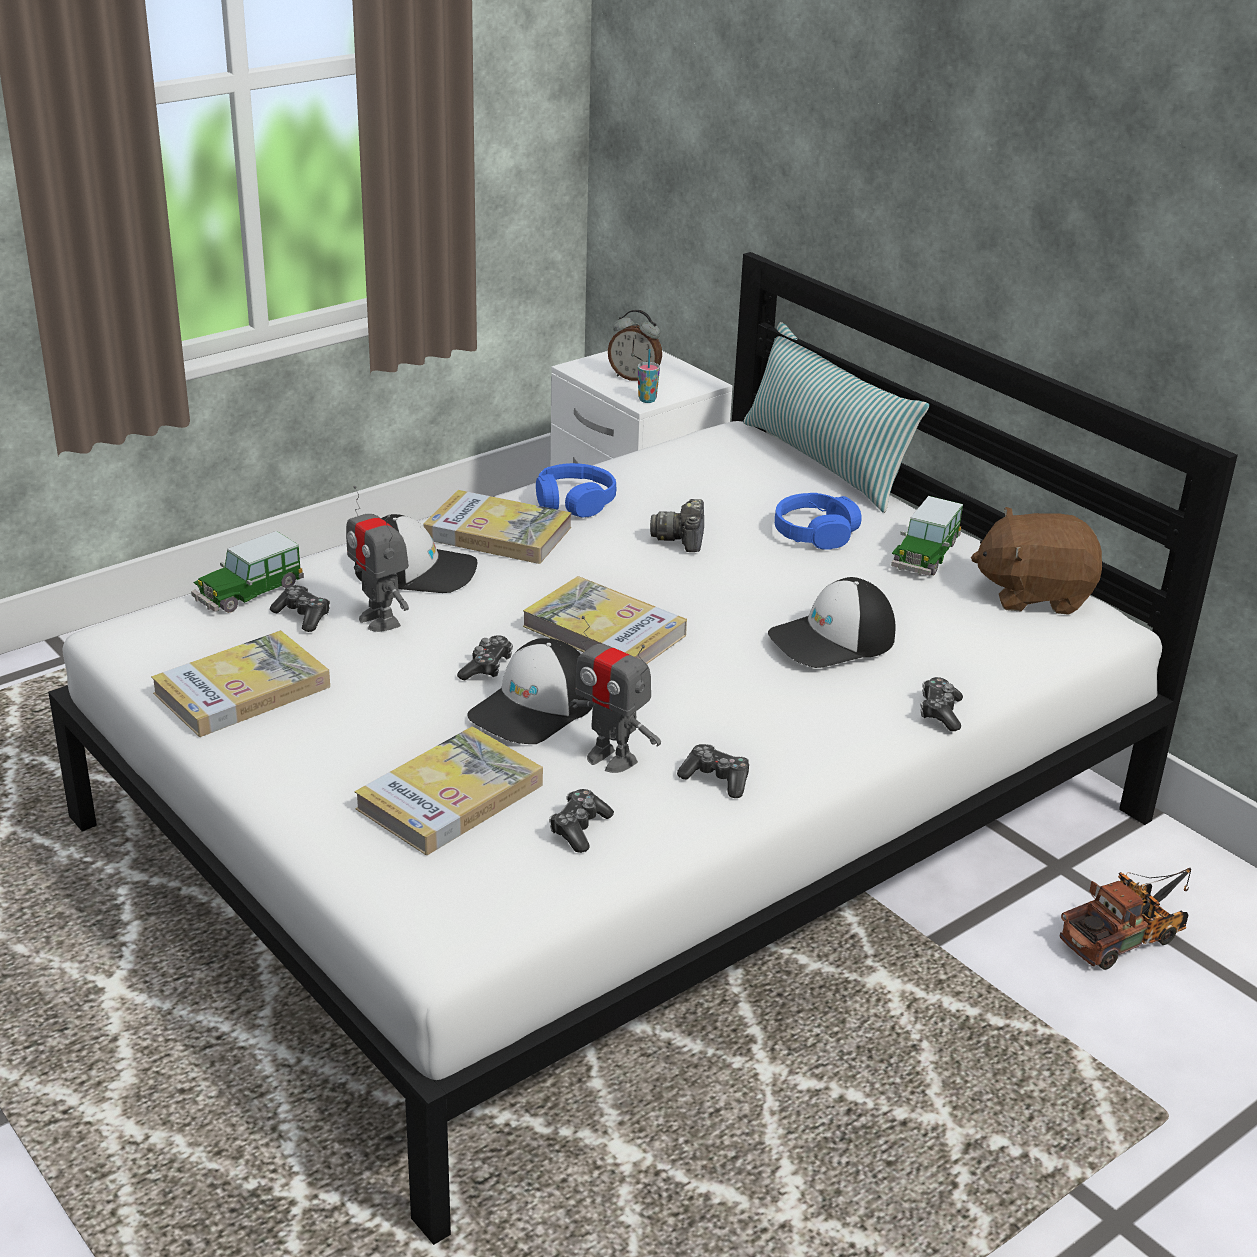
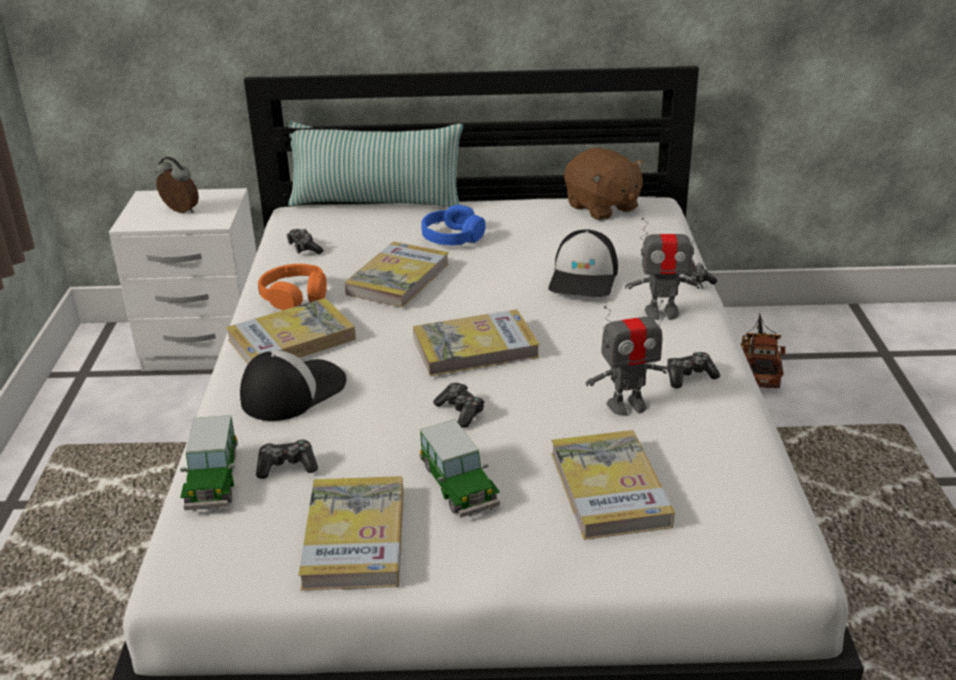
camera: 50 degrees left, 0 degrees up
(380, 620) = (339, 433): toy robot -> toy robot (662, 312)
(534, 709) = (536, 412): cap -> none
(574, 502) = (295, 296): blue headphones -> orange headphones
(579, 829) = (699, 449): game controller -> game controller (304, 248)
(634, 377) = (180, 211): alarm clock -> alarm clock turned 120 degrees counterclockwise
(647, 400) = (217, 219): cup -> none
(682, 538) = (398, 279): camera -> book
(925, 555) = (524, 217): toy car -> toy car (458, 486)
(1034, 594) = (602, 208): brown plush toy -> brown plush toy turned 75 degrees counterclockwise

